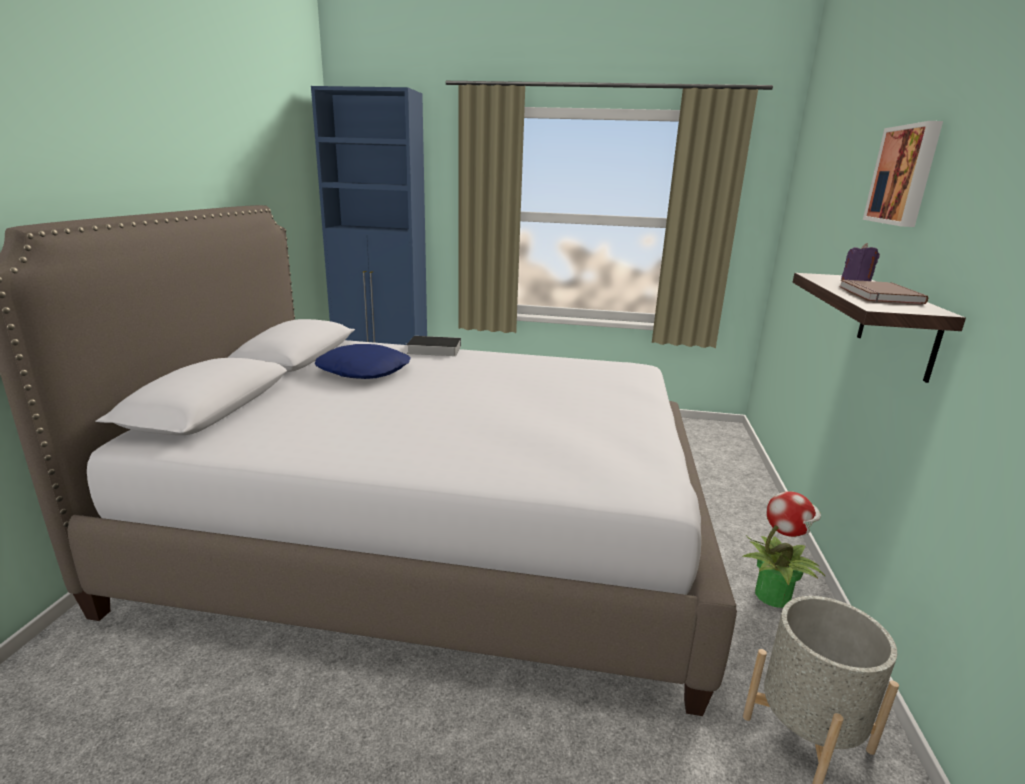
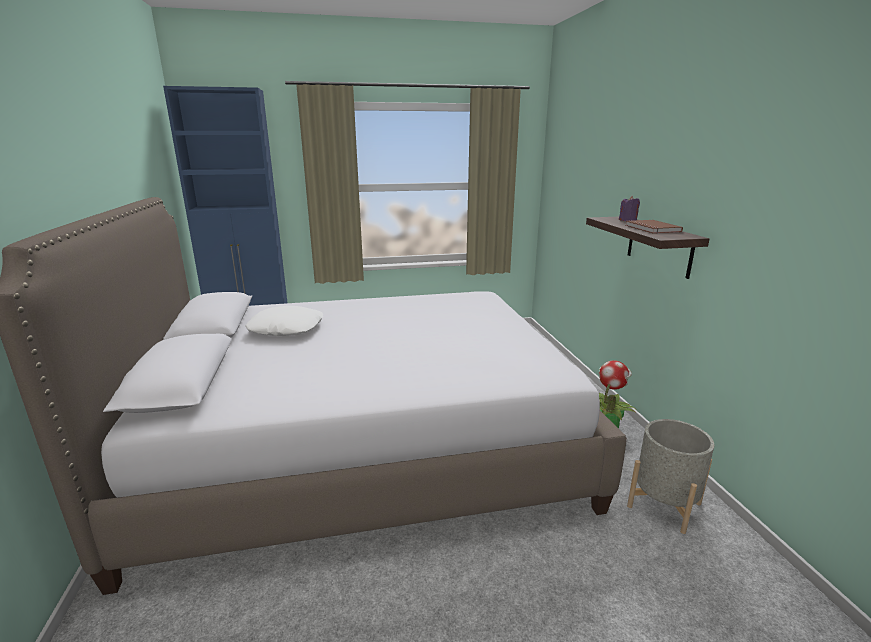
camera: 20 degrees left, 0 degrees up
(364, 371) = (287, 328): blue pillow -> white pillow
(432, 350) = (325, 303): book -> none
(905, 175) = (647, 152): picture -> none

